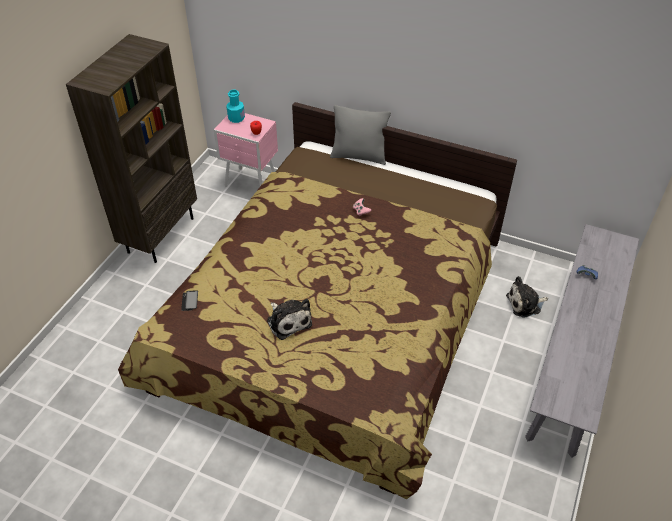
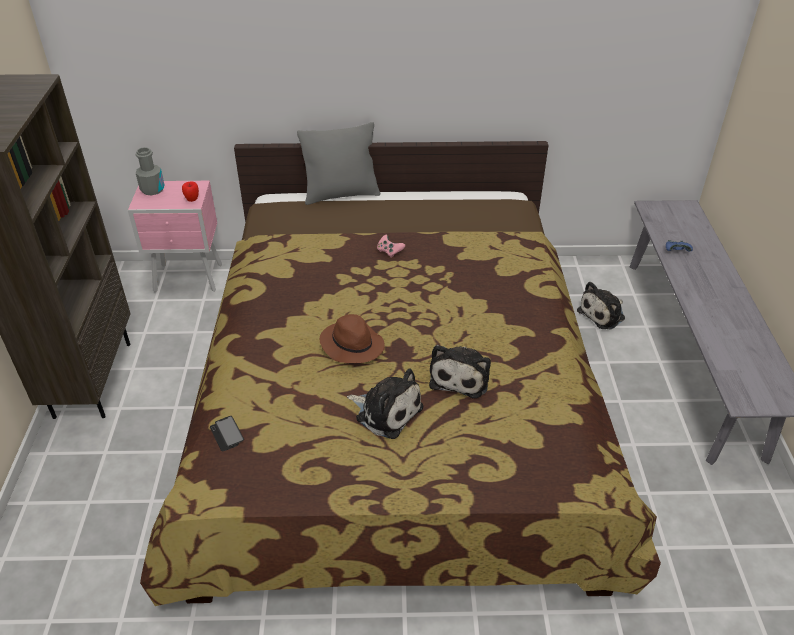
camera: 25 degrees left, 5 degrees down
(236, 118) = (152, 189): turquoise bottle -> grey bottle
(294, 269) = (351, 345): none -> brown hat
(349, 315) = (461, 376): none -> plush toy

